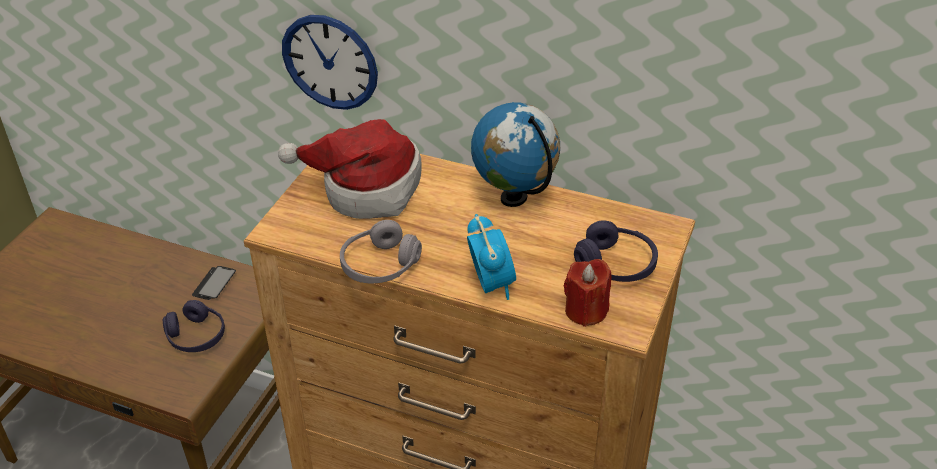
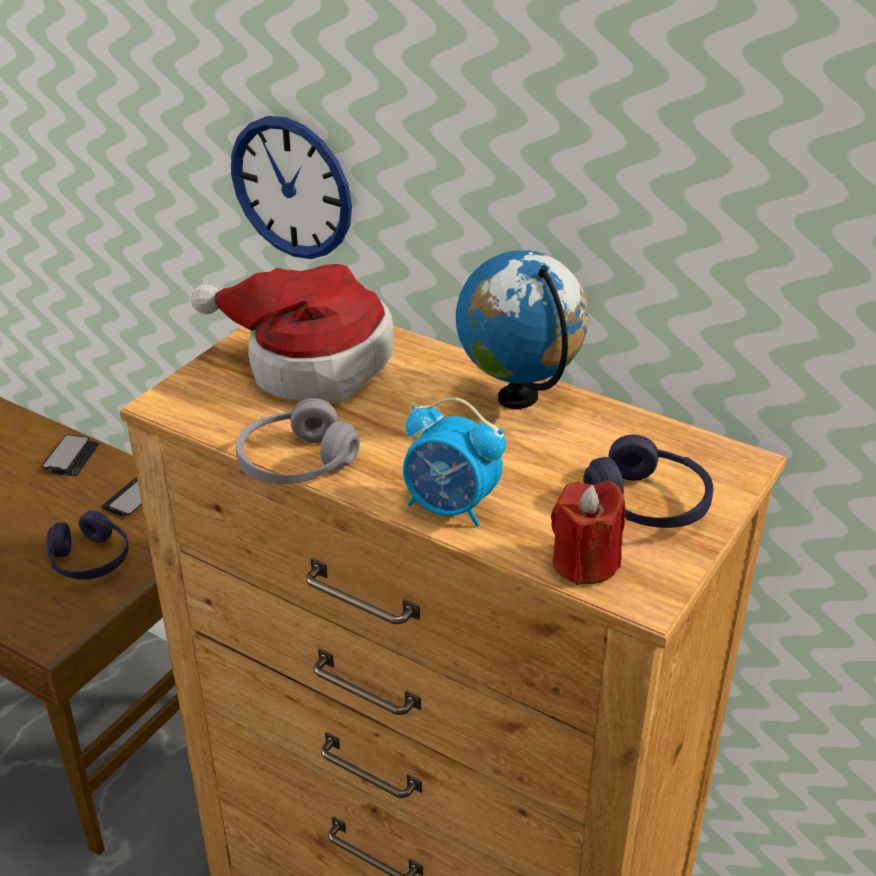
camera: 10 degrees right, 5 degrees down
(157, 259) = (71, 457): none -> phone
(491, 283) = (451, 507): alarm clock -> alarm clock turned 120 degrees clockwise

